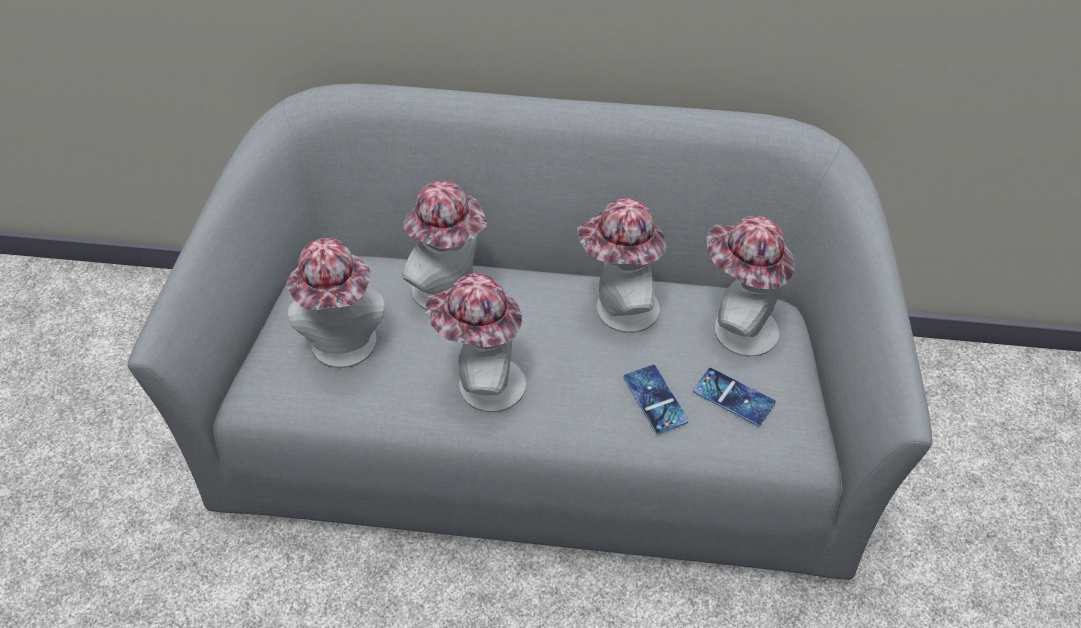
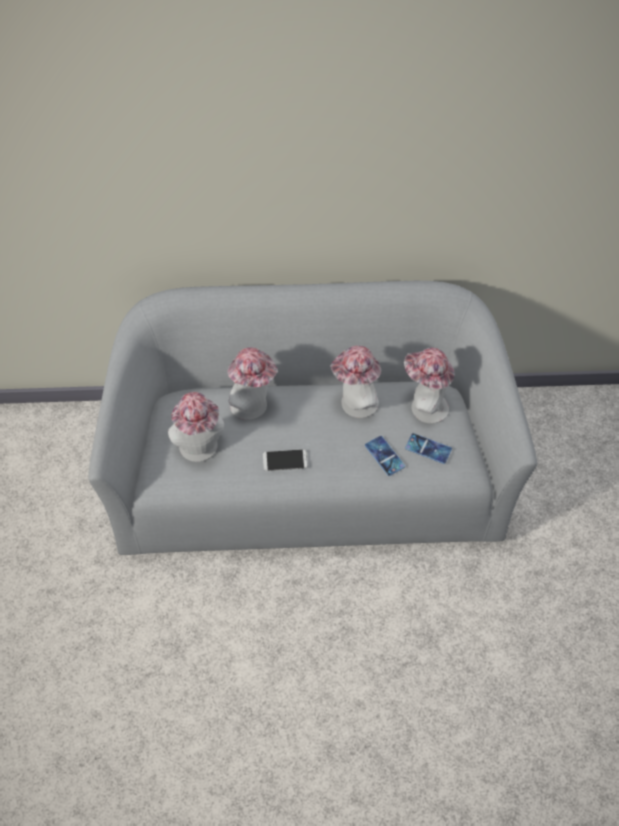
camera: 10 degrees left, 5 degrees up
(482, 384) = (285, 460): hat -> phone

